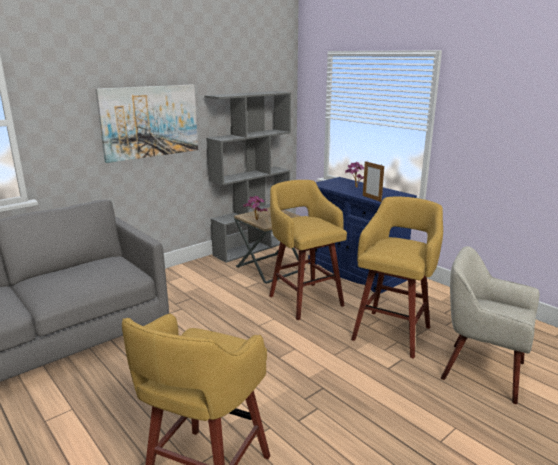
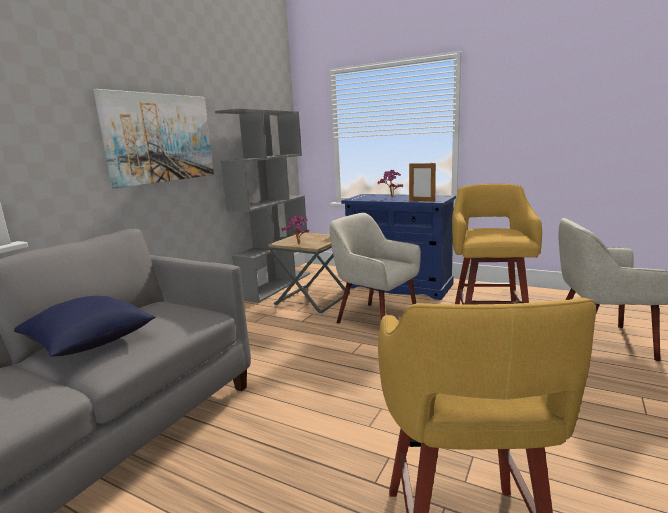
camera: 20 degrees left, 5 degrees down
(51, 281) = (89, 343): none -> blue pillow
(304, 299) = (376, 319): yellow stool -> beige armchair

